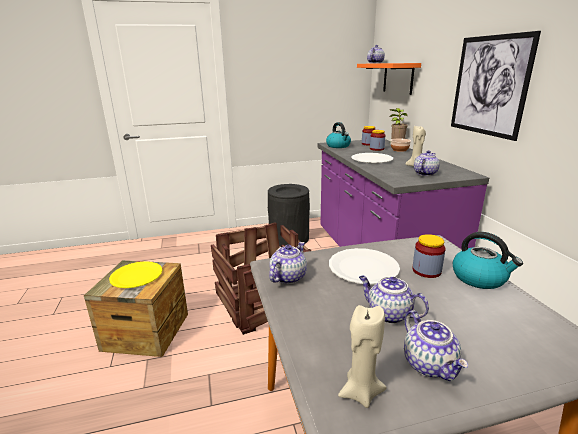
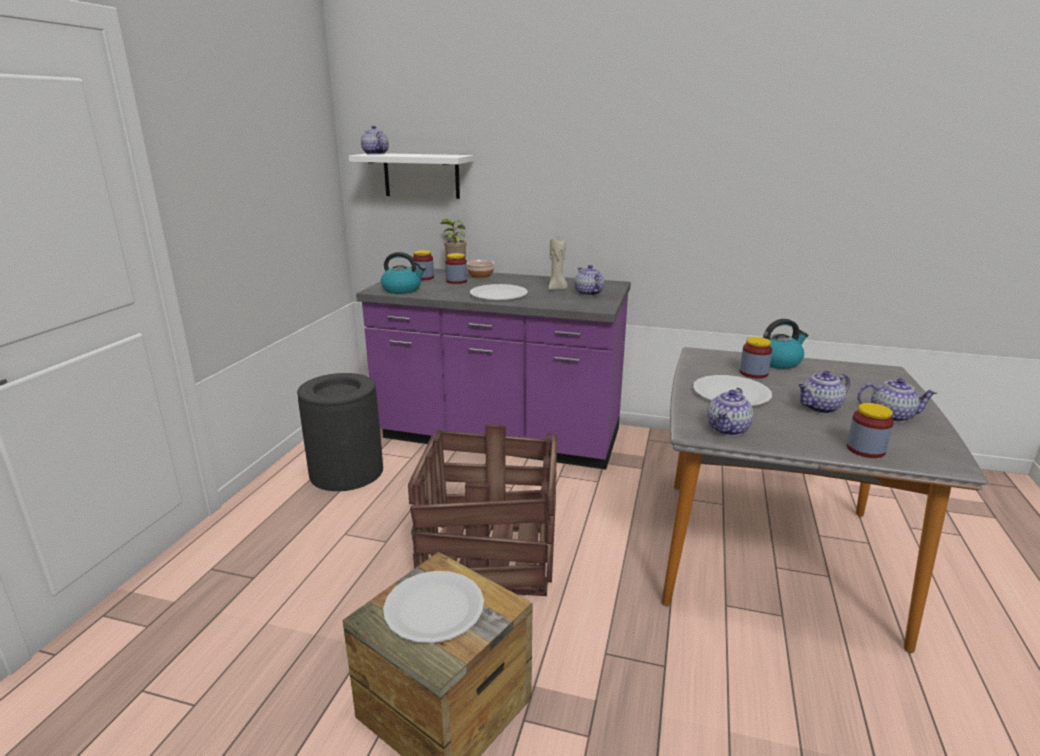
camera: 60 degrees left, 0 degrees up
(136, 276) = (434, 608): yellow plate -> white plate
(288, 277) = (728, 429): teapot -> teapot turned 120 degrees counterclockwise
(314, 350) = (865, 449): none -> jar
(360, 392) = (921, 447): beige candle -> none
(398, 78) = (421, 175): orange shelf -> white shelf
(489, 86) = (603, 183): picture -> none

